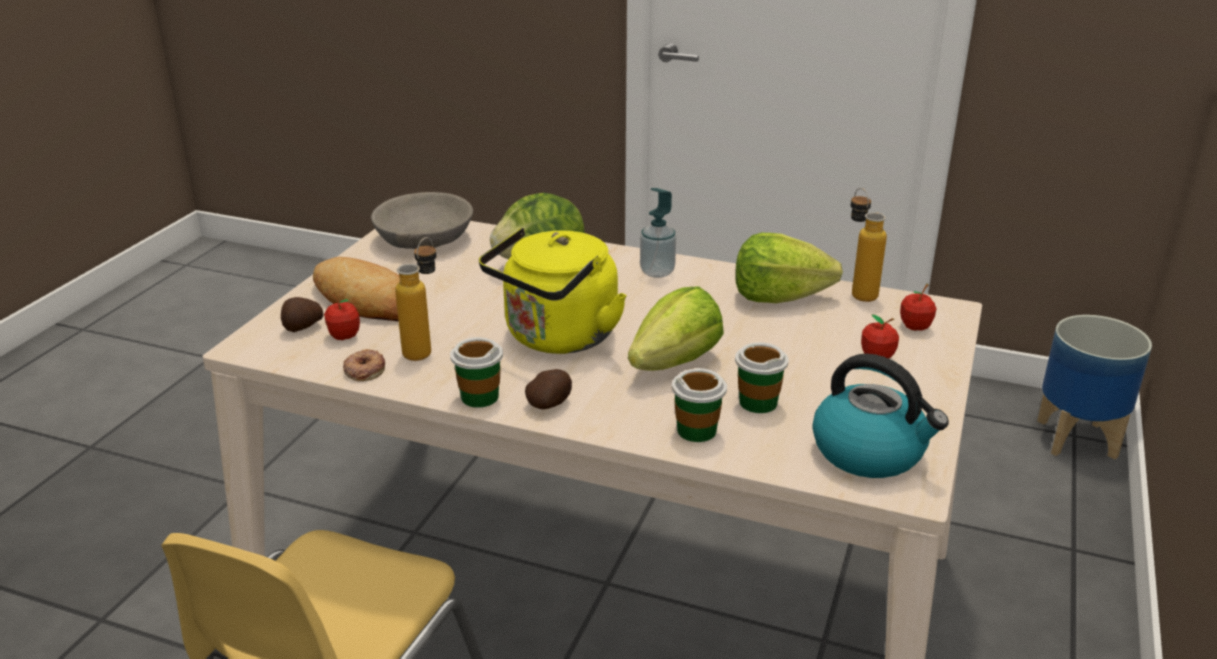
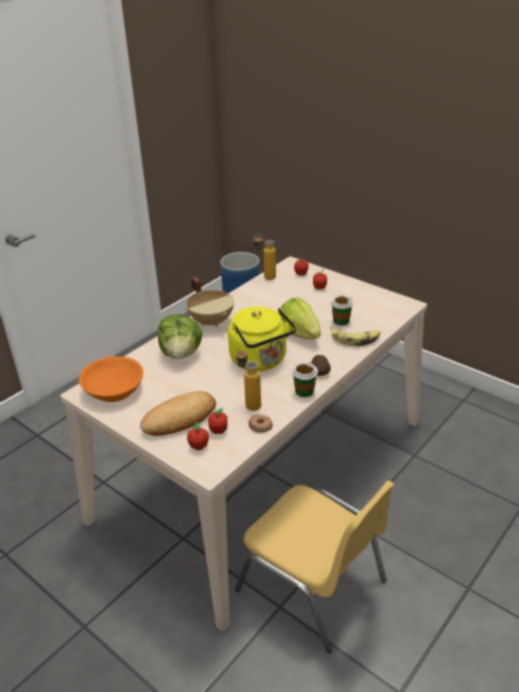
camera: 70 degrees left, 5 degrees up
(302, 327) = (198, 446): potato -> apple
(425, 239) = (114, 389): grey bowl -> orange bowl
(657, 272) = (212, 321): soap dispenser -> beige cooking pot
(697, 430) = (355, 339): cup -> banana
(779, 297) = (257, 296): lettuce -> none
(870, 452) = (383, 306): kettle -> none

